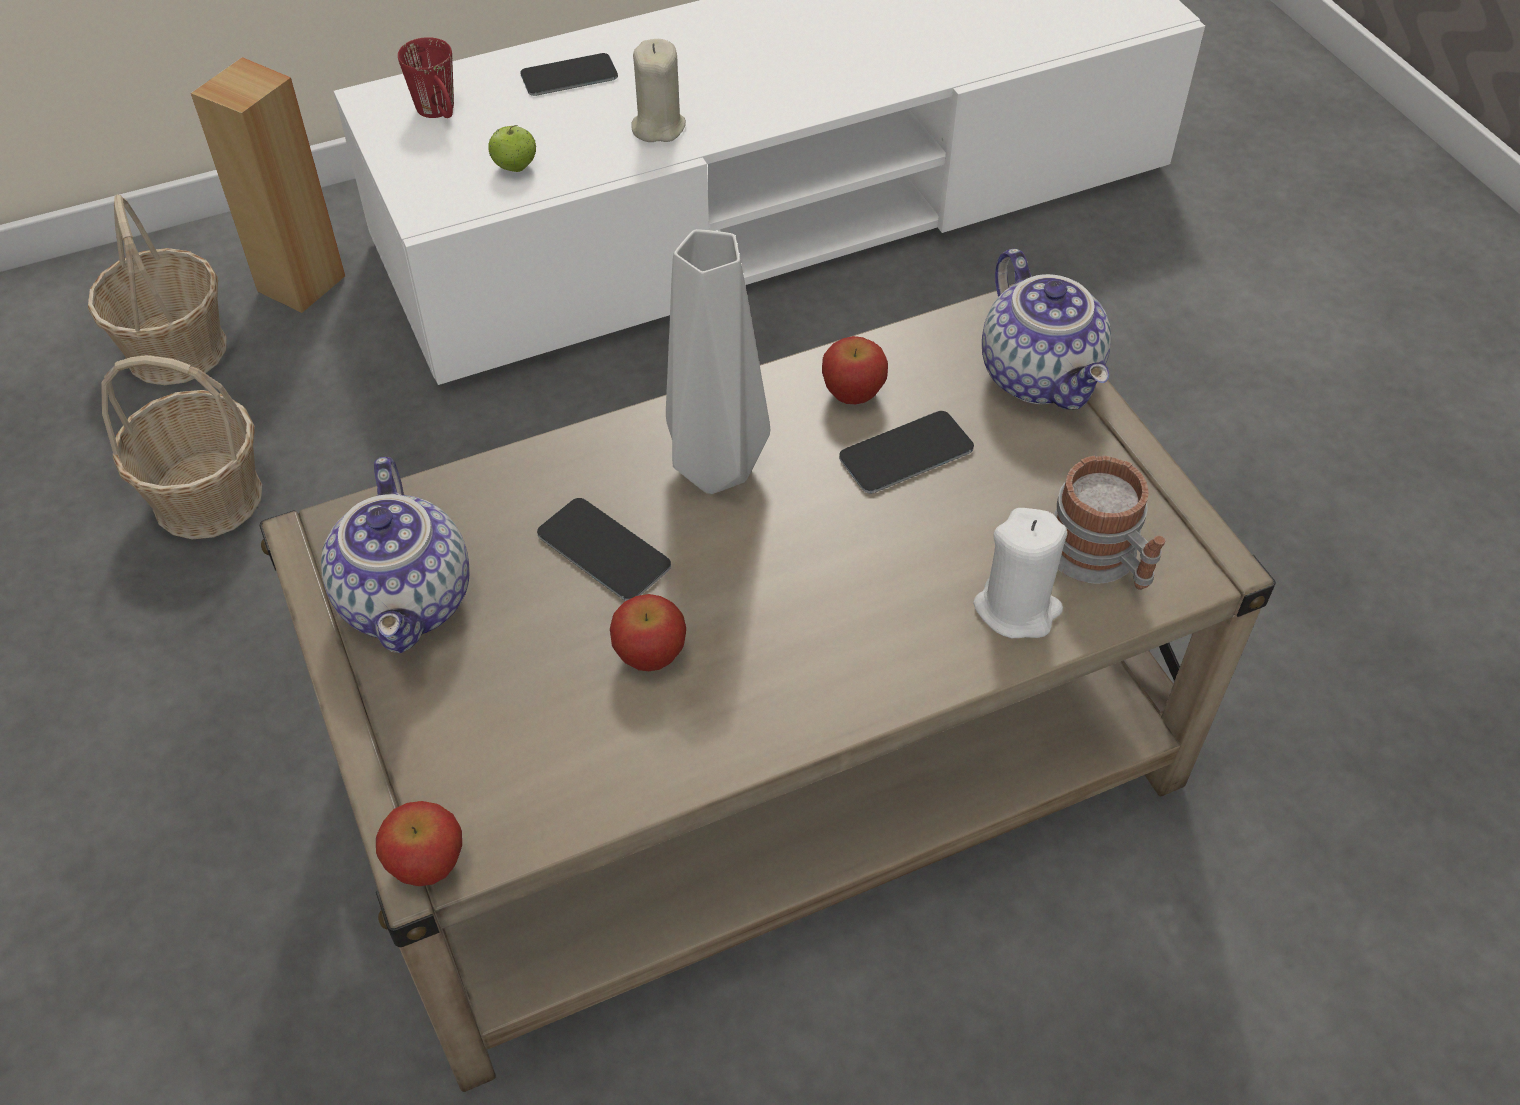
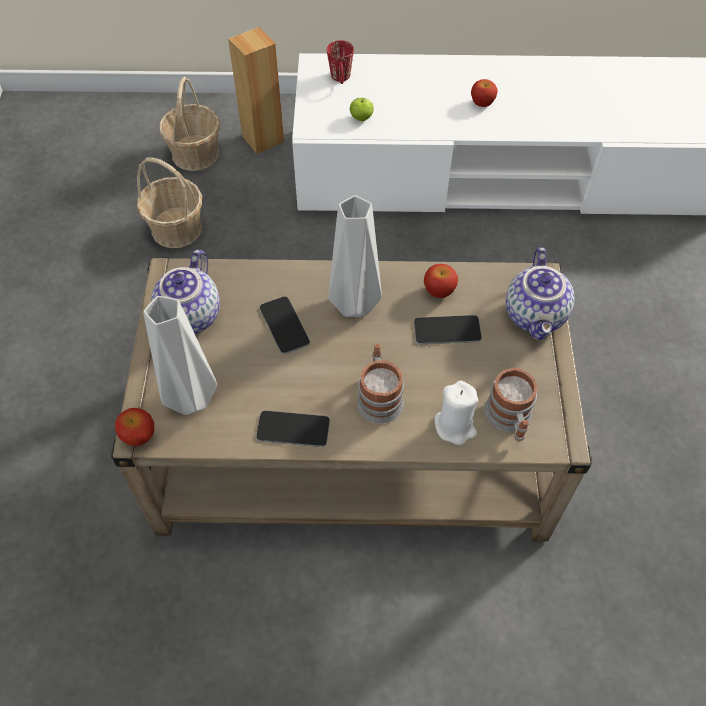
camera: 25 degrees right, 5 degrees up
(501, 750) = (194, 399): none -> grey vase
(569, 76) = (411, 78): phone -> phone (293, 429)
(650, 655) = (278, 382): apple -> apple (482, 103)
(658, 126) = (440, 118): beige candle -> none
(853, 608) = (379, 396): none -> mug

